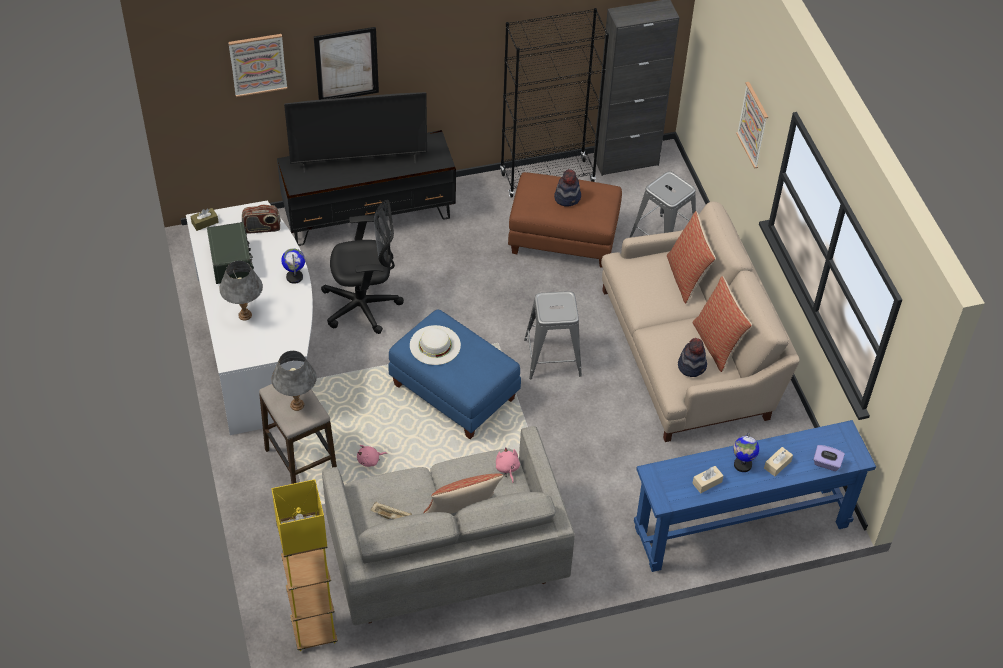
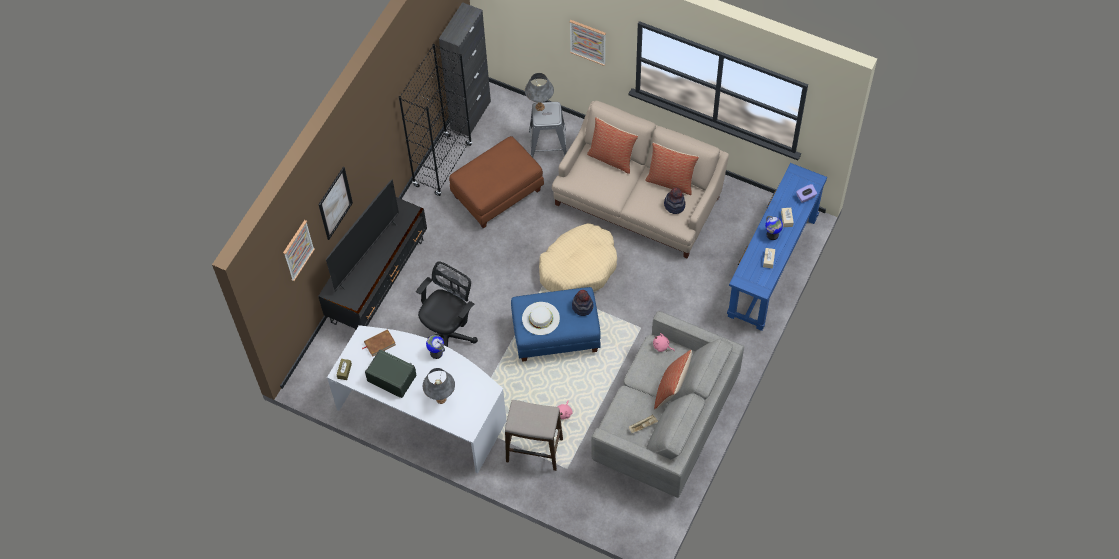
camera: 45 degrees left, 10 degrees up
(262, 228) = (379, 343): radio -> brown book
(297, 405) = (535, 417): grey table lamp -> grey table lamp (540, 107)
(314, 631) = (653, 522): yellow floor lamp -> none
(553, 357) = (578, 266): grey stool -> beige dog bed
(567, 197) = (495, 168): hat -> hat (582, 306)

